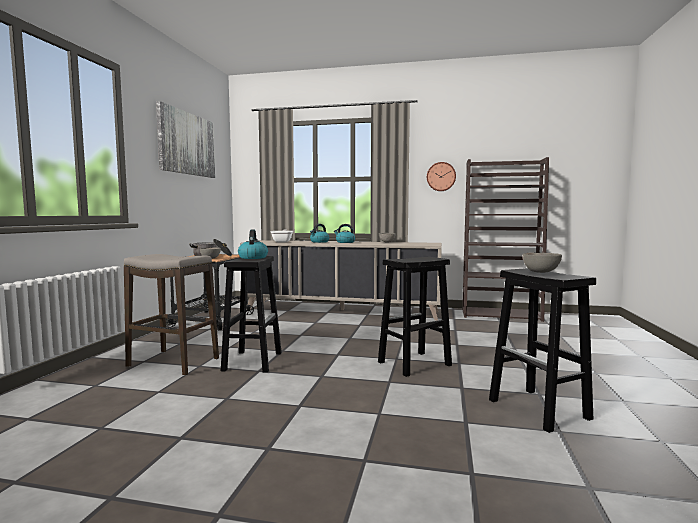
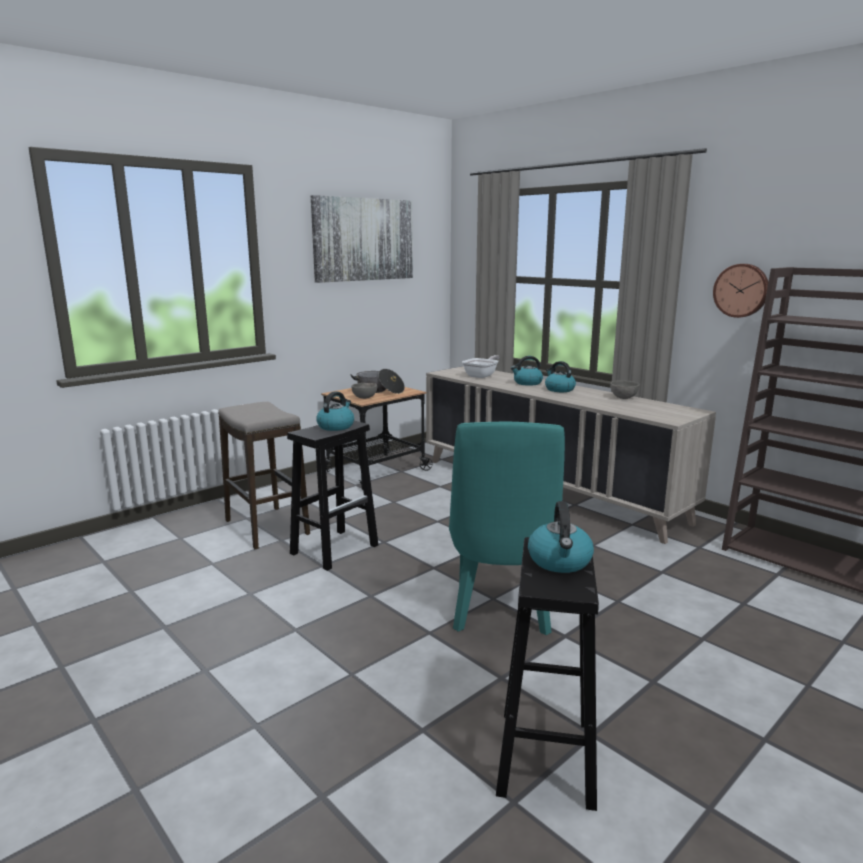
camera: 35 degrees right, 10 degrees up
(413, 364) = (501, 615): black stool -> turquoise chair
(541, 272) = (560, 561): grey bowl -> kettle

